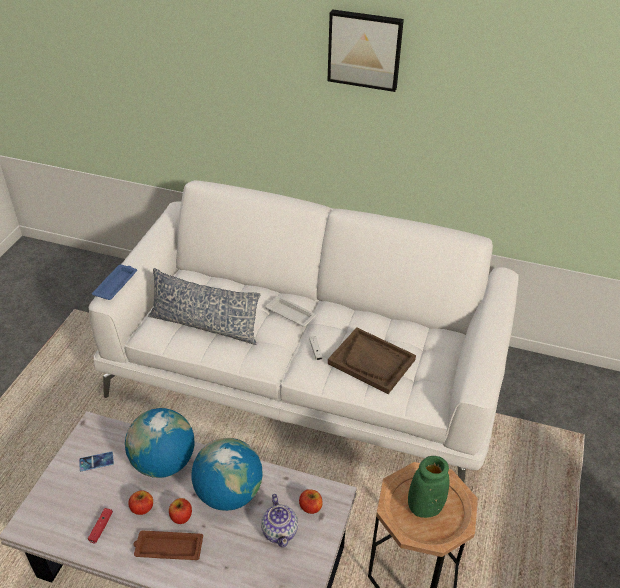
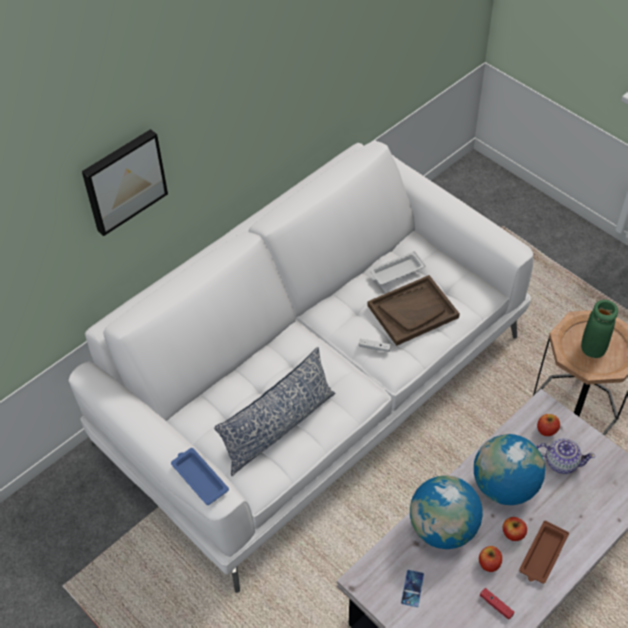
camera: 60 degrees left, 10 degrees up
(289, 313) = (308, 347): white tray -> white tray (396, 271)
(365, 49) = (223, 59): picture -> picture (123, 180)

